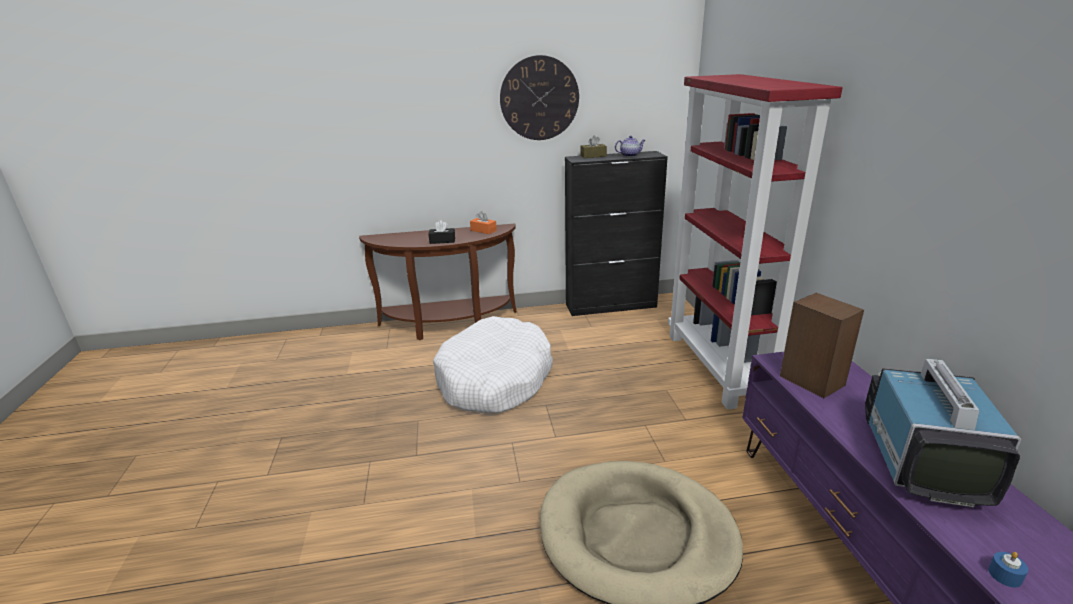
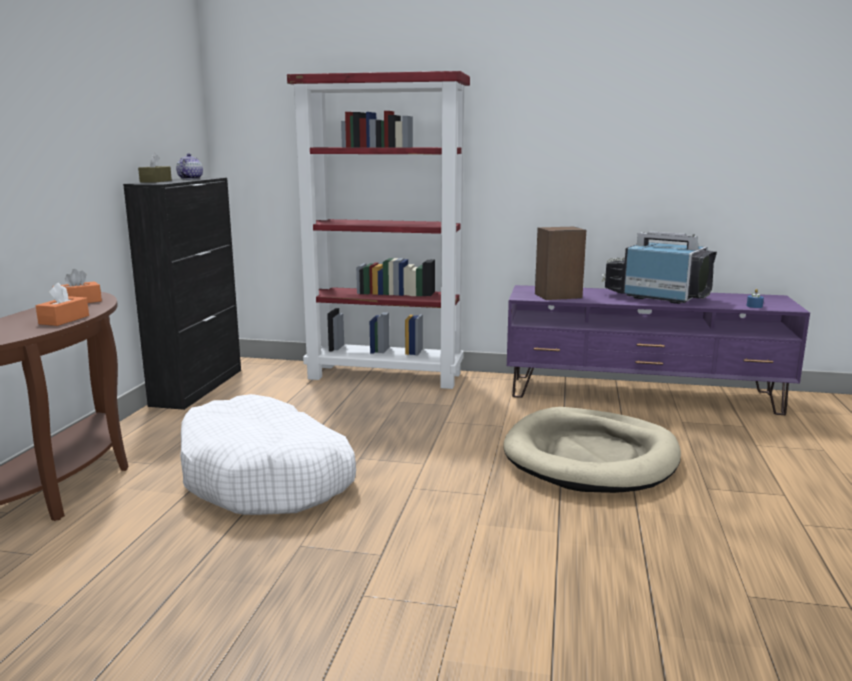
camera: 70 degrees left, 10 degrees down
(442, 241) = (64, 320): black tissue box -> orange tissue box
(539, 98) = (88, 97): wall clock -> none

